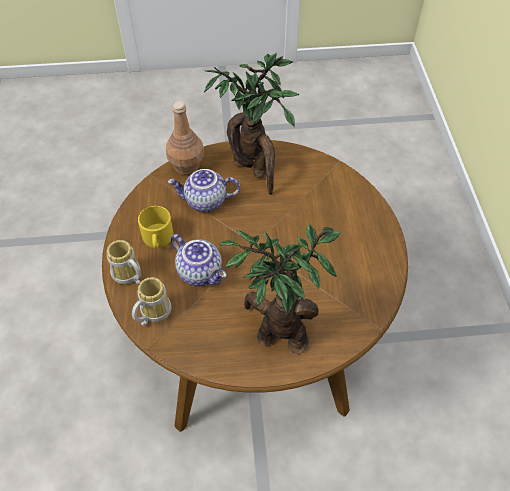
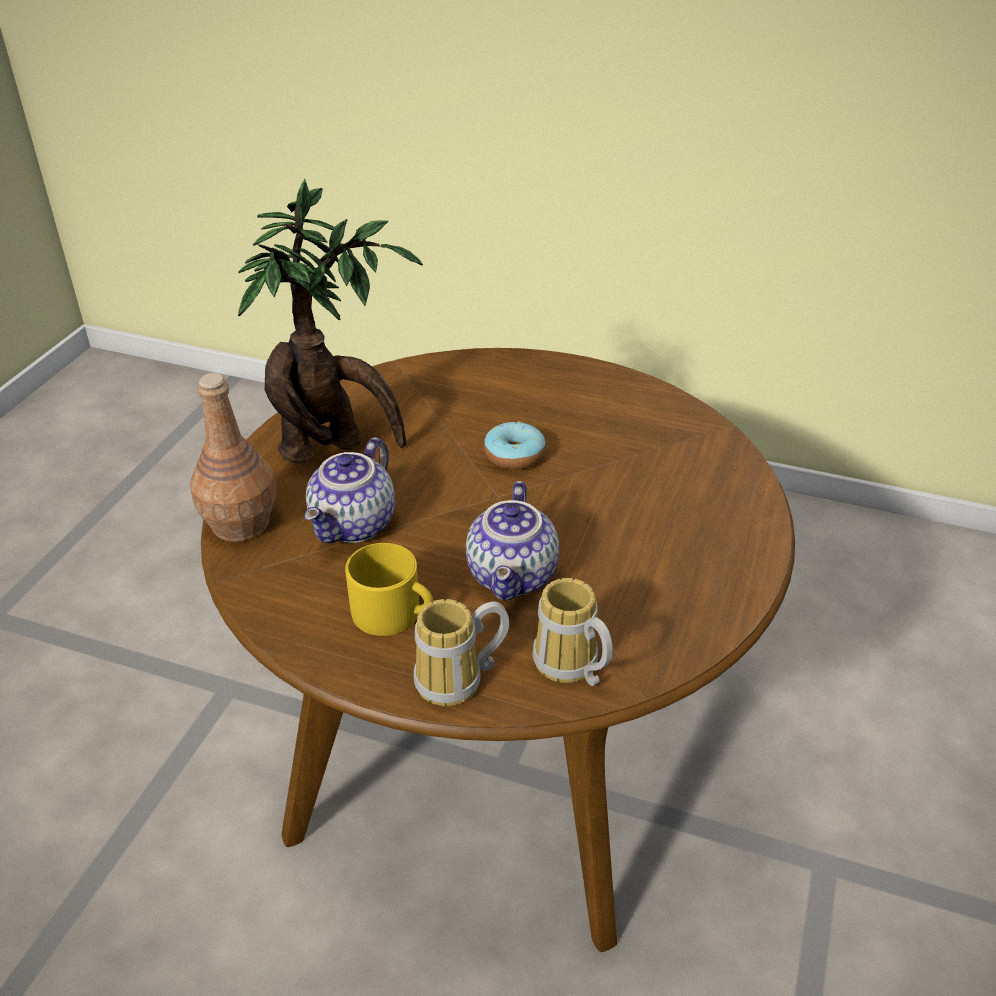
camera: 65 degrees left, 15 degrees down
(201, 272) = (514, 576): teapot -> teapot turned 120 degrees clockwise
(277, 333) = (693, 526): potted plant -> none
(290, 239) = (514, 455): none -> donut

